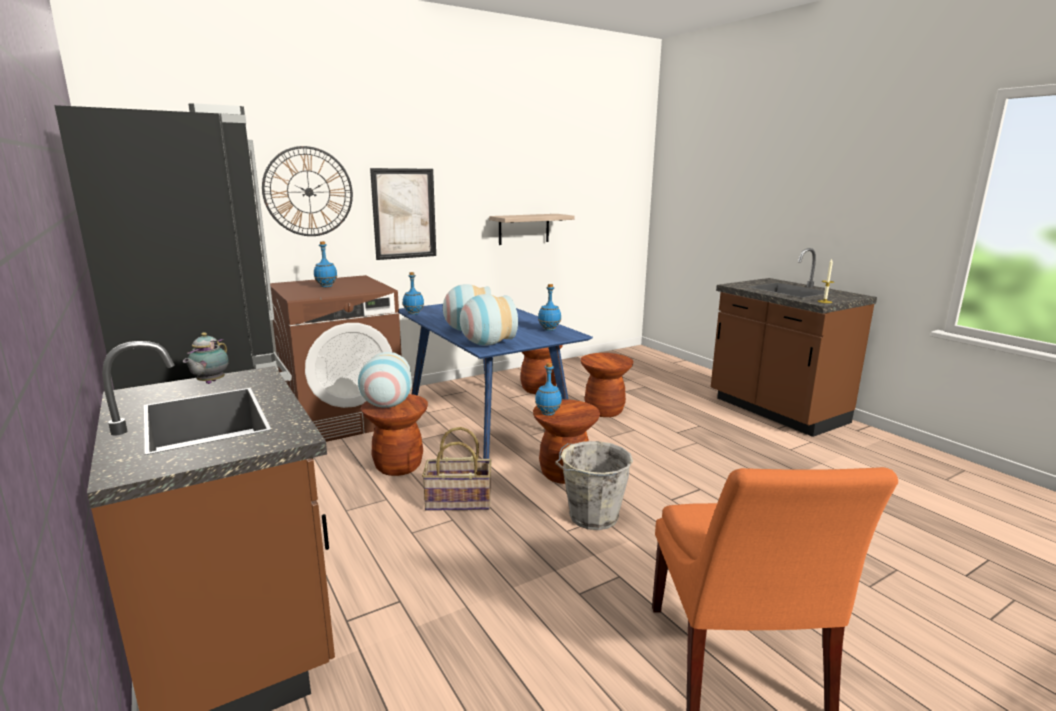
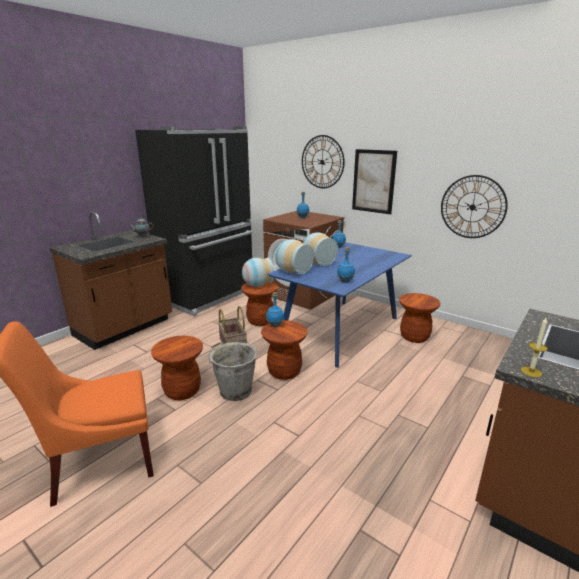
camera: 70 degrees right, 5 degrees up
(524, 229) = (472, 207): shelf -> wall clock
(604, 411) = (404, 371): brown stool -> brown stool (182, 391)

